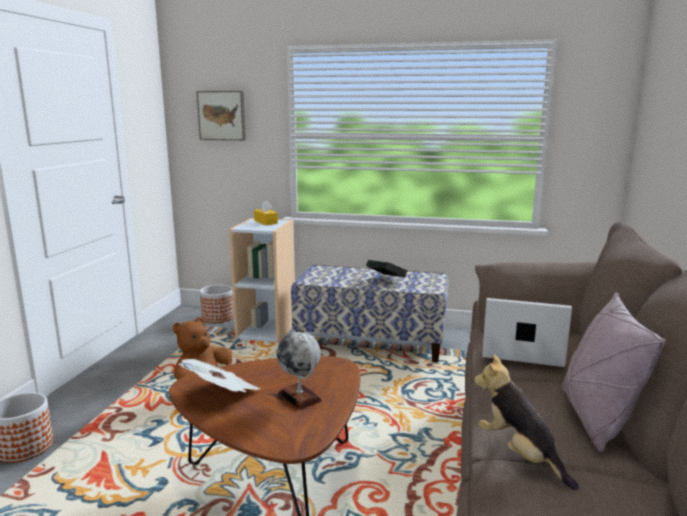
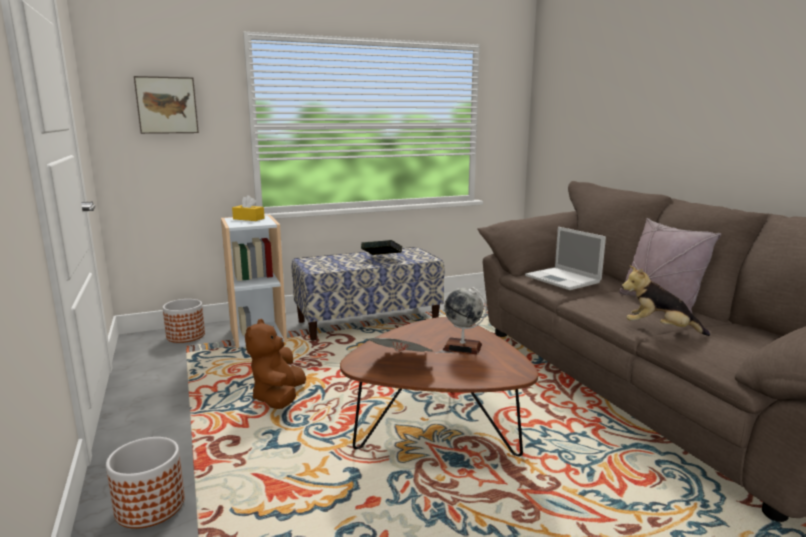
camera: 35 degrees left, 0 degrees up
(520, 350) = (563, 279): laptop -> laptop turned 105 degrees counterclockwise

